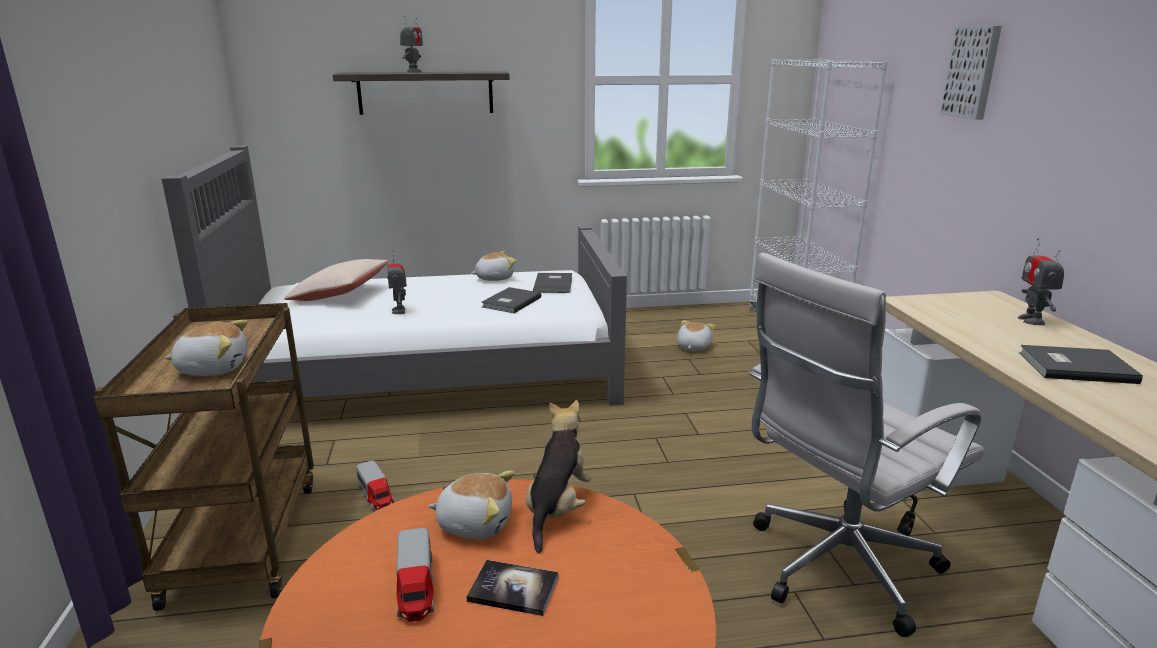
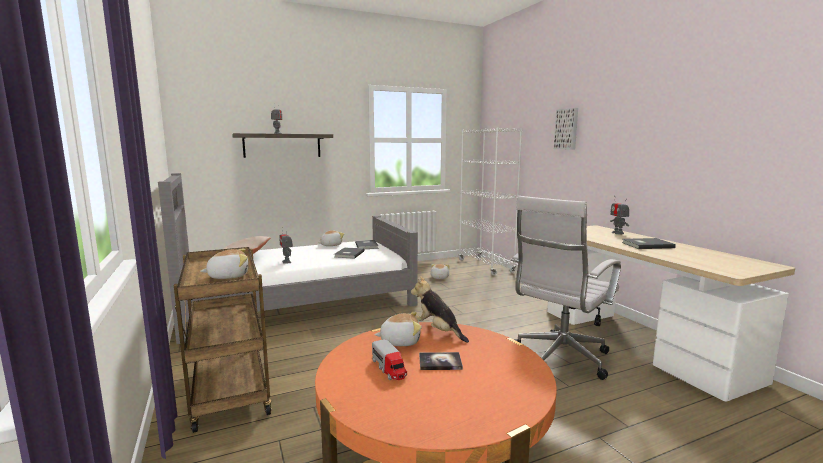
camera: 15 degrees left, 10 degrees down
(376, 495) = (300, 360): toy truck -> none
(557, 509) = (438, 331): plush toy -> plush toy turned 45 degrees counterclockwise

